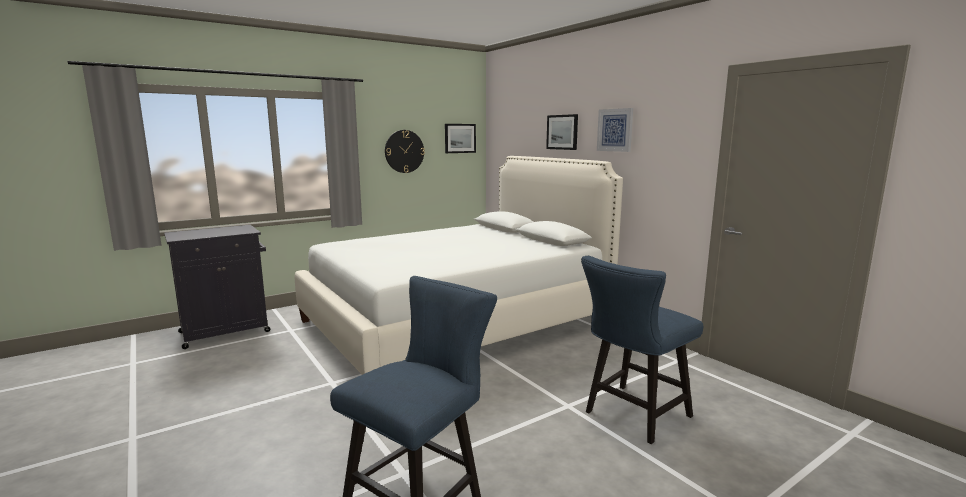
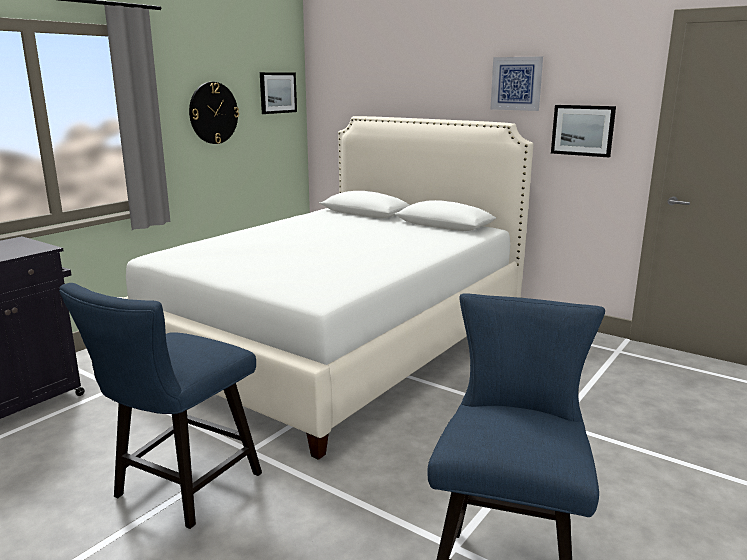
camera: 20 degrees left, 5 degrees up
(562, 132) = (435, 85): picture -> picture (582, 130)
(632, 416) = (630, 422): blue chair -> blue chair (180, 490)

